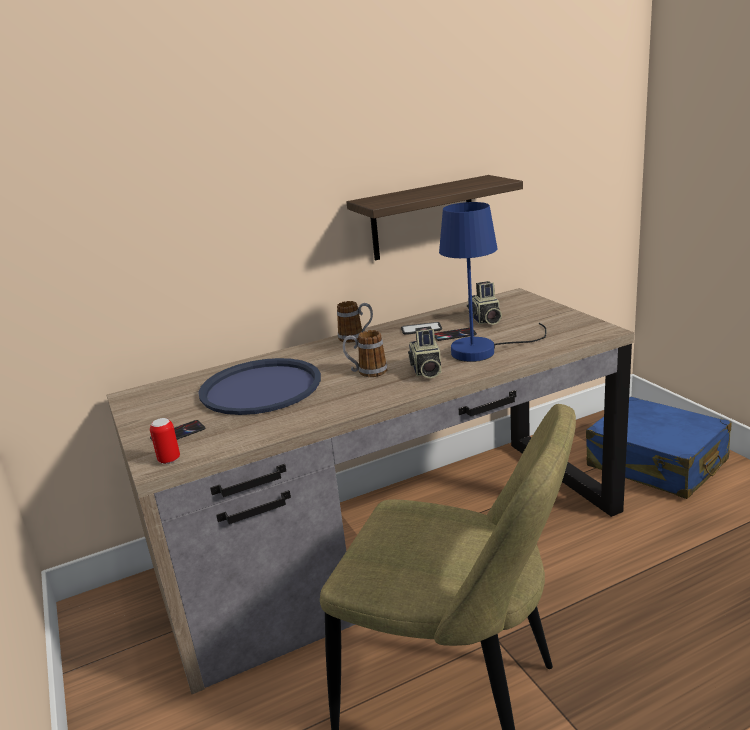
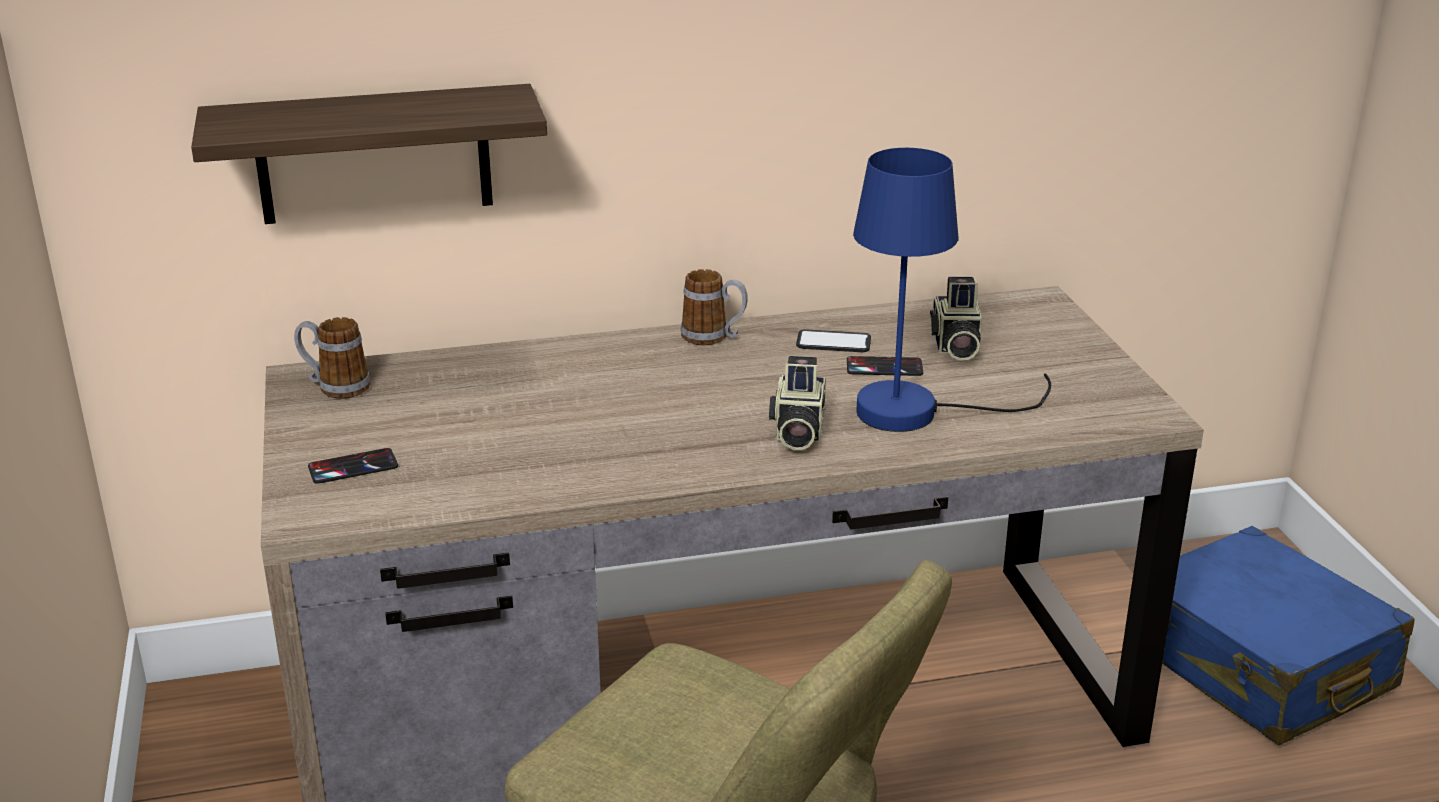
camera: 10 degrees right, 5 degrees up
(169, 460) = (324, 512): can -> none
(261, 388) = (513, 407): blue tray -> none
(367, 372) = (698, 413): mug -> mug (335, 386)
(422, 218) = (878, 136): shelf -> shelf (374, 154)

